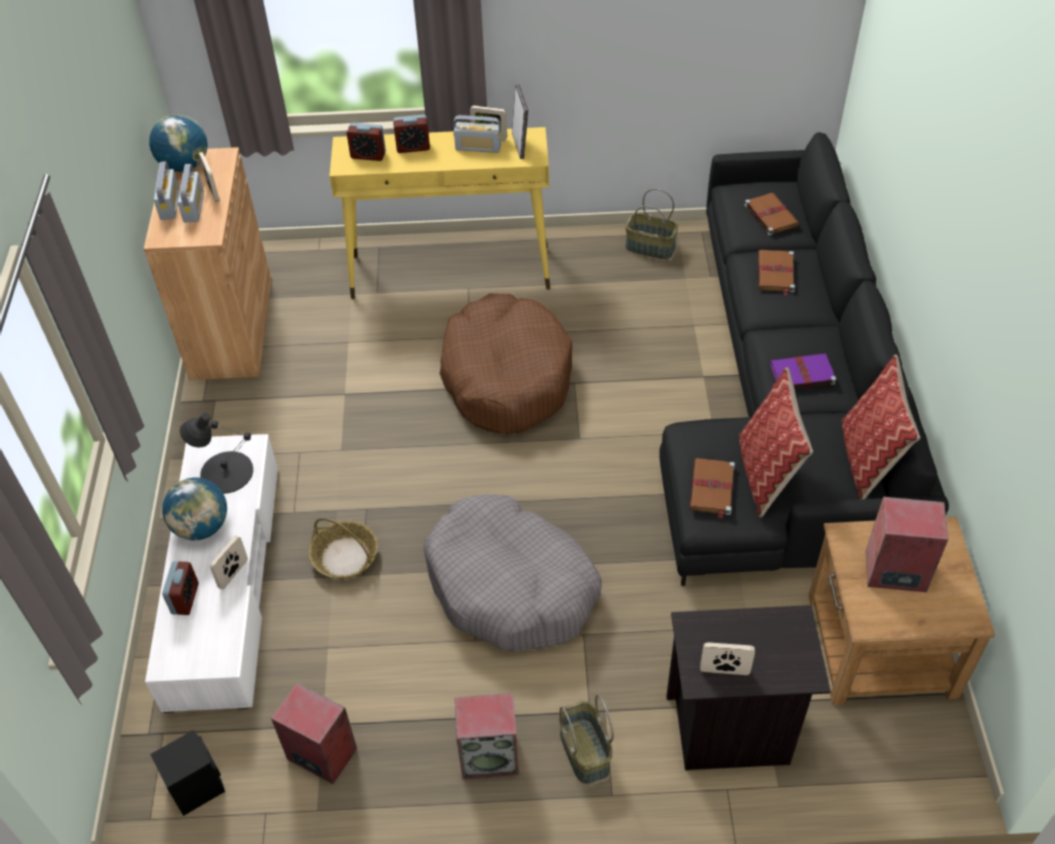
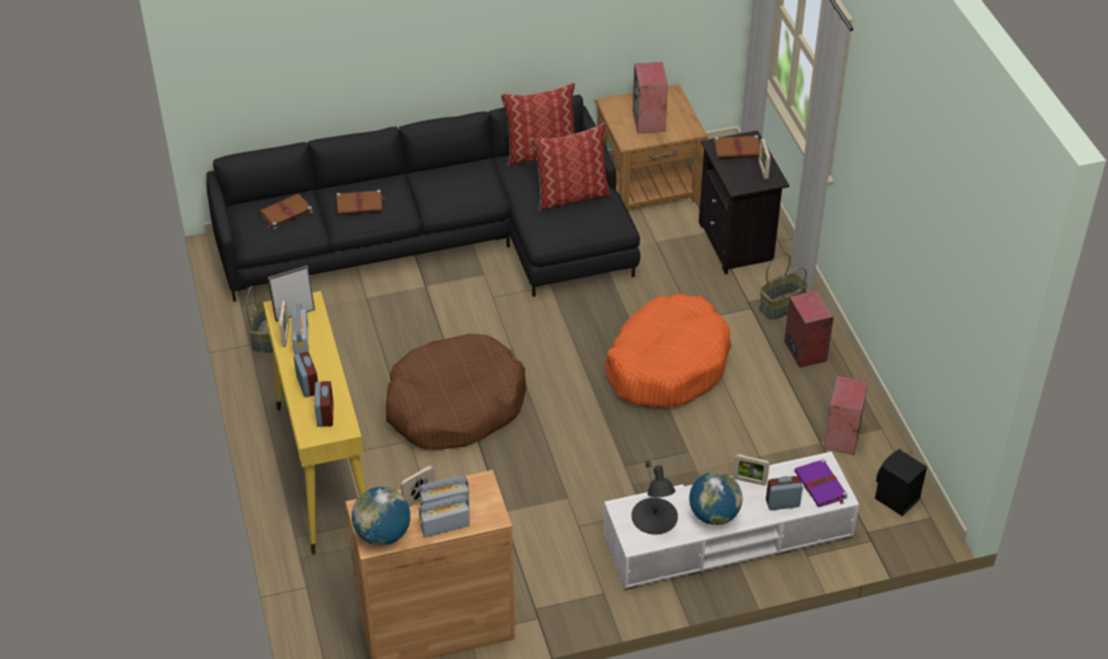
camera: 105 degrees left, 5 degrees down
(345, 557) = (675, 466): basket -> none
(511, 586) = (667, 364): grey dog bed -> orange dog bed
(712, 489) = (594, 219): brown book -> brown book (738, 149)
(801, 374) = (470, 184): purple book -> purple book (821, 485)

